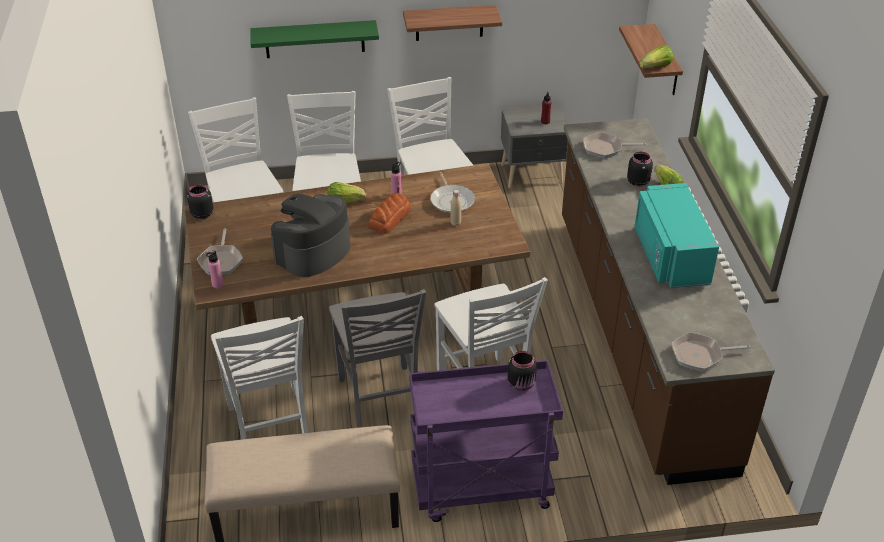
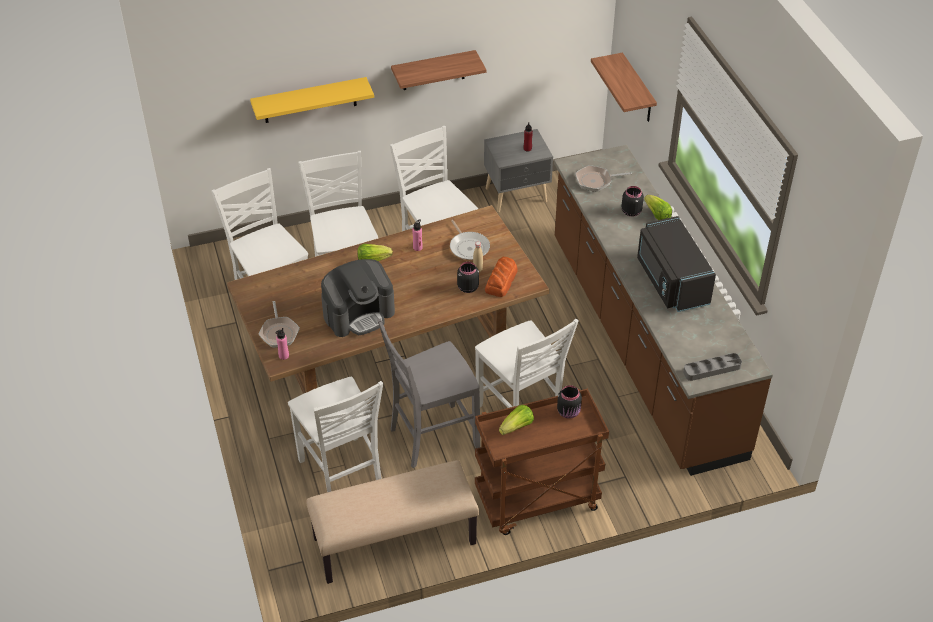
camera: 10 degrees left, 5 degrees up
(202, 214) = (246, 288): black jar -> black jar (467, 287)
(313, 252) = (359, 313): coffee machine -> coffee machine turned 150 degrees counterclockwise
(314, 39) = (310, 100): green shelf -> yellow shelf
(380, 402) = (432, 437): grey chair -> grey chair turned 90 degrees clockwise
(390, 218) = (418, 272): bread -> bread (501, 281)
(480, 489) = (536, 502): purple cart -> brown cart
(656, 67) = (632, 101): lettuce -> lettuce (517, 427)
(669, 256) = (670, 281): turquoise microwave -> black microwave
(700, 355) = (712, 369): frying pan -> grey tray

